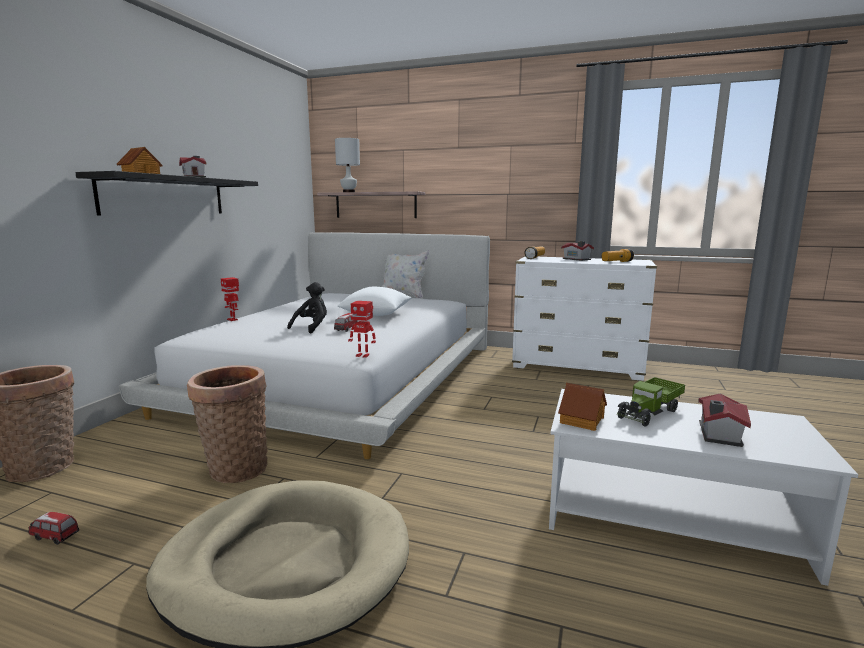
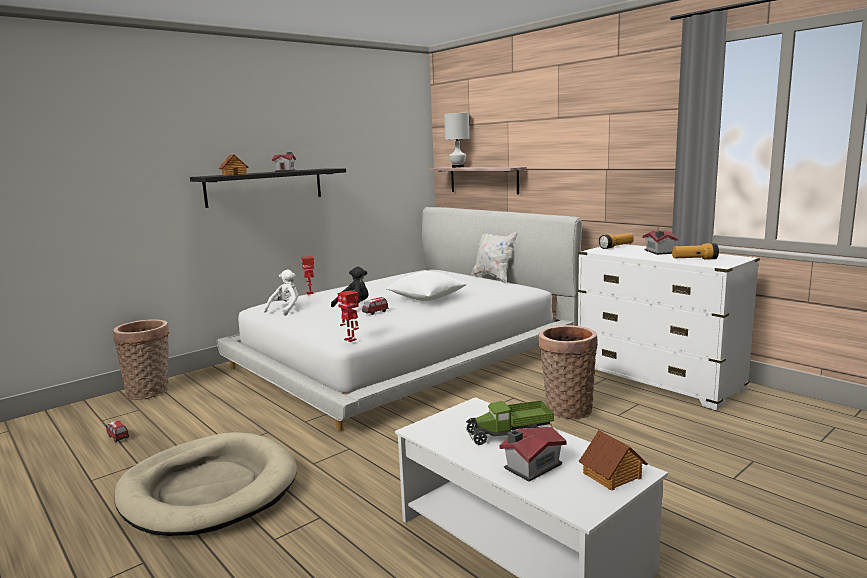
camera: 30 degrees right, 0 degrees up
(228, 337) = (285, 310): none -> white plush toy
(235, 468) = (247, 417): basket -> basket (566, 408)
(582, 420) = (436, 428): toy house -> toy house (612, 475)

